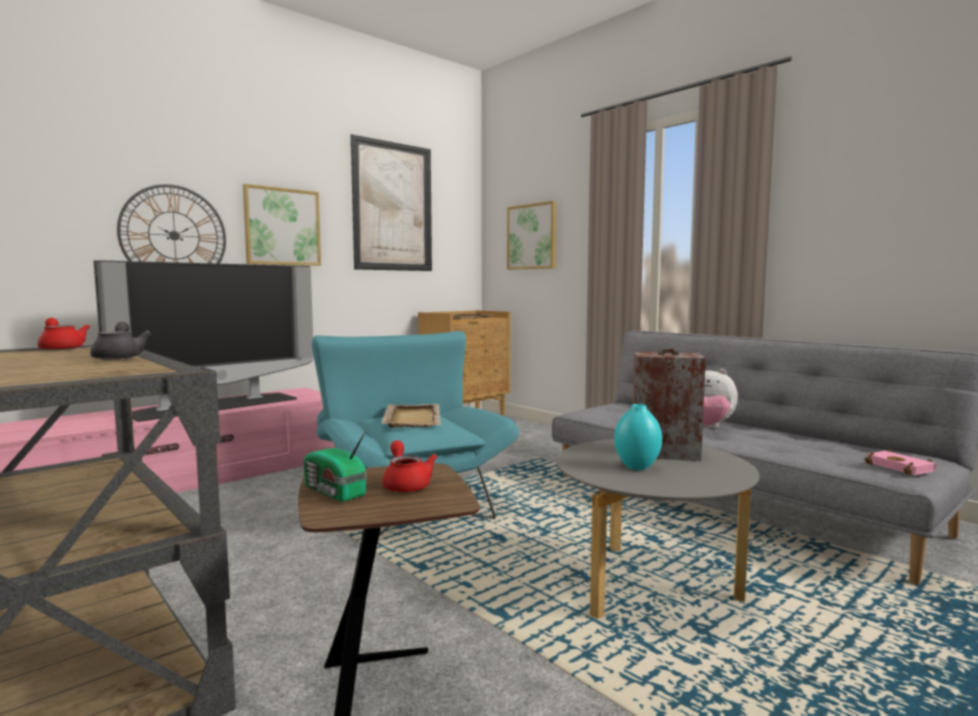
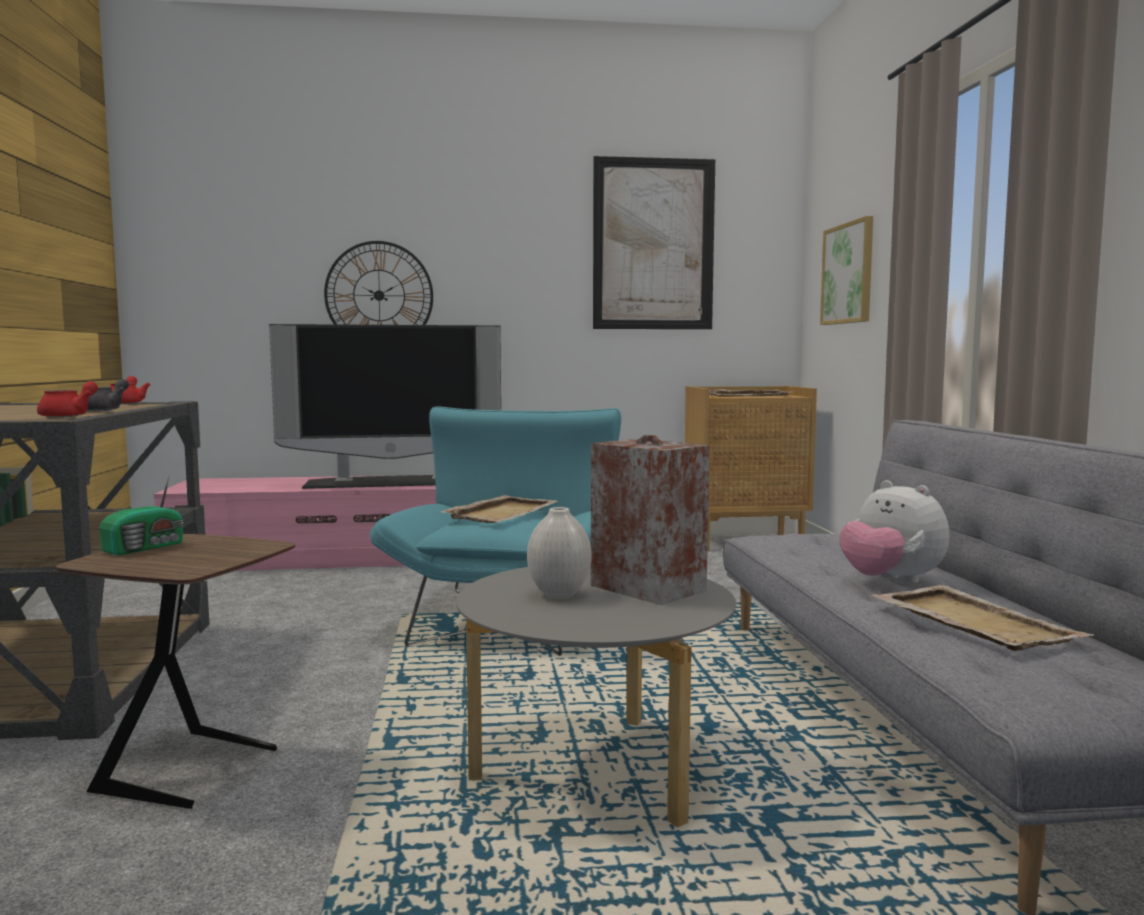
camera: 35 degrees right, 0 degrees up
(282, 227) = (500, 279): picture -> none
(334, 492) = (147, 547): radio -> radio turned 135 degrees counterclockwise
(406, 484) = (207, 552): red teapot -> red teapot (70, 416)
(637, 467) = (559, 595): turquoise vase -> white vase
(791, 442) = (972, 621): none -> beige tray
(902, 467) = (1066, 692): pink book -> none

